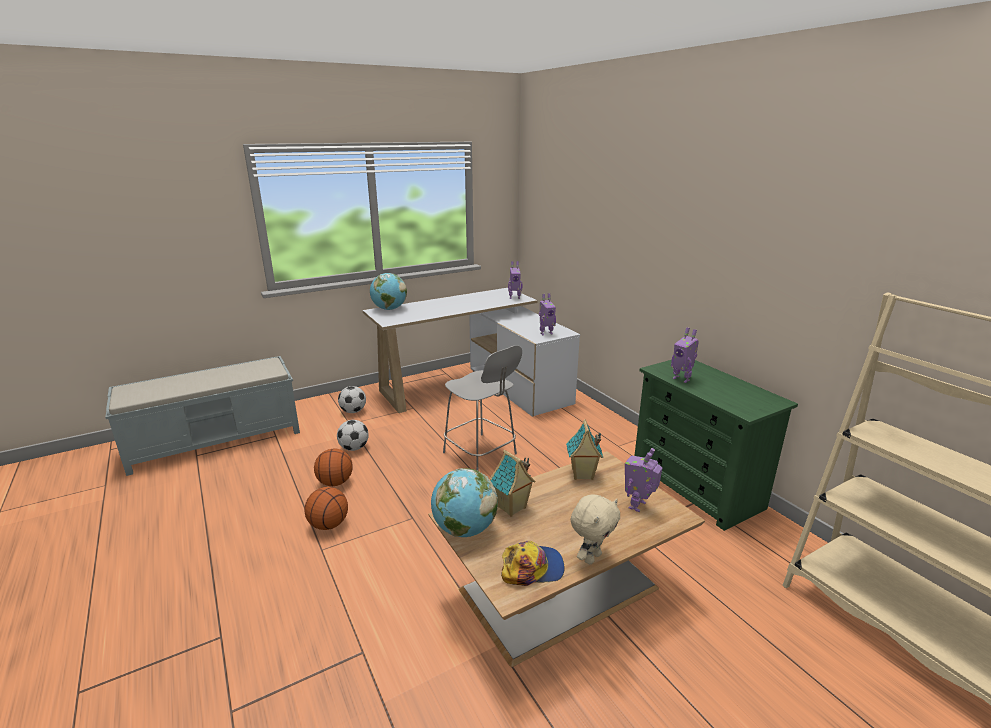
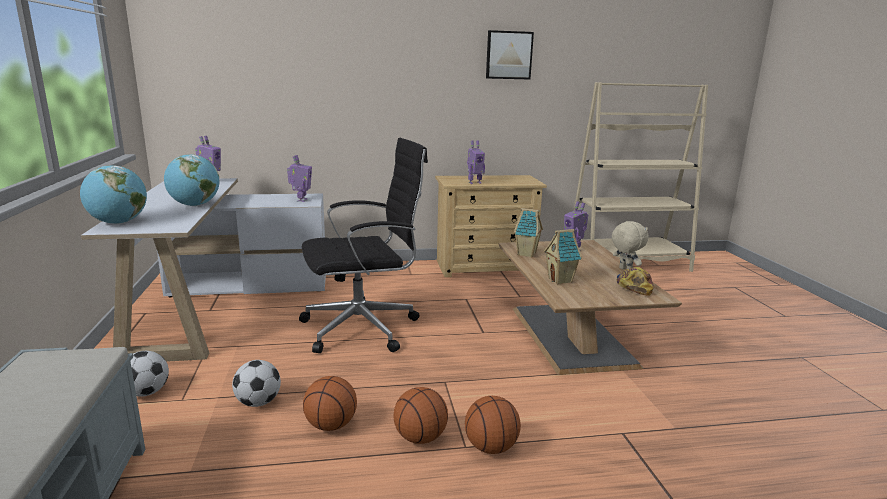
camera: 70 degrees left, 5 degrees down
(323, 563) = (491, 447): none -> basketball
(464, 529) = (583, 299): globe -> globe (194, 205)
(481, 454) = (364, 328): grey stool -> black office chair
(696, 487) = (485, 267): green dresser -> beige dresser
(797, 223) = (508, 55): none -> picture

